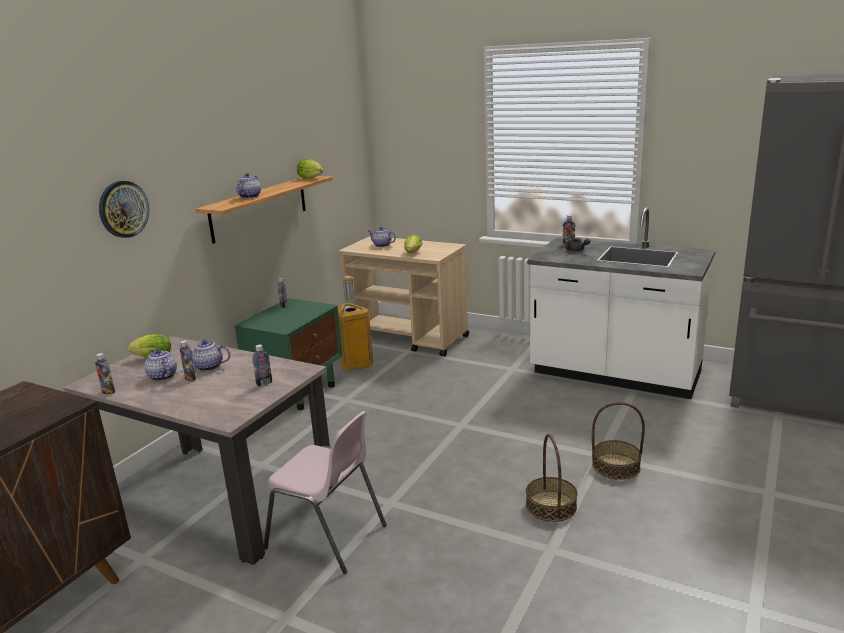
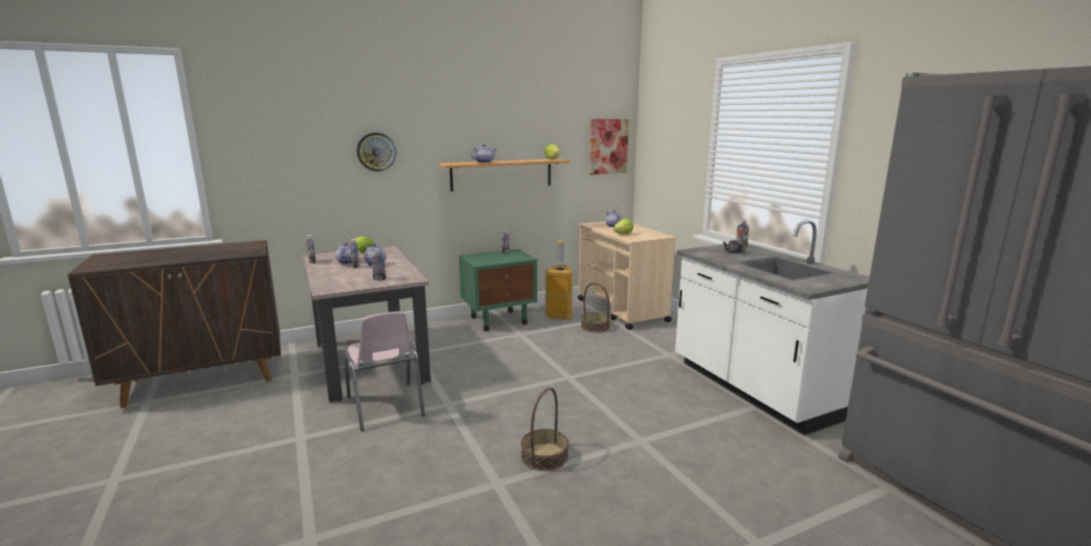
camera: 35 degrees right, 5 degrees down
(347, 151) = (608, 146): none -> picture
(616, 466) = (641, 454): basket -> basket (595, 327)

